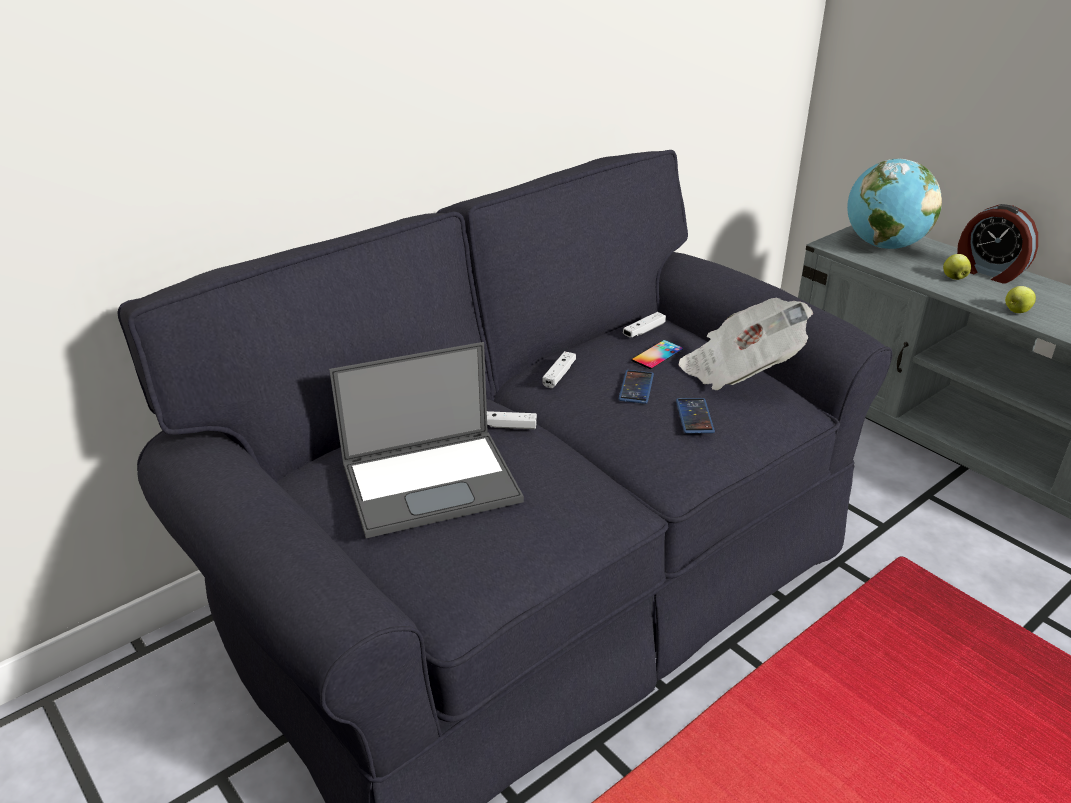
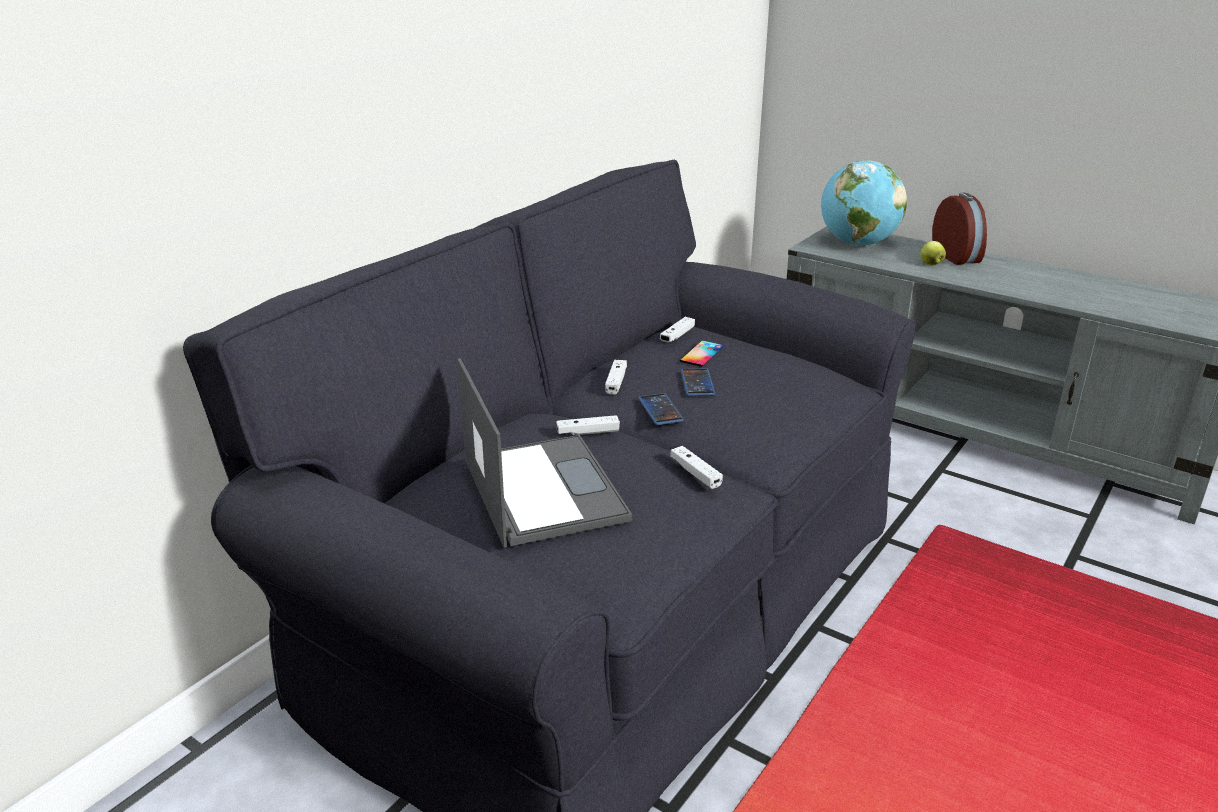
camera: 15 degrees left, 5 degrees down
(432, 481) = (542, 489): laptop -> laptop turned 75 degrees counterclockwise
(587, 487) = (695, 473): none -> white game controller
(694, 416) = (765, 400): phone -> phone (660, 410)
(739, 370) = (785, 358): newspaper -> none
(988, 272) = (957, 256): alarm clock -> alarm clock turned 135 degrees counterclockwise
(1016, 311) = (996, 285): apple -> none

